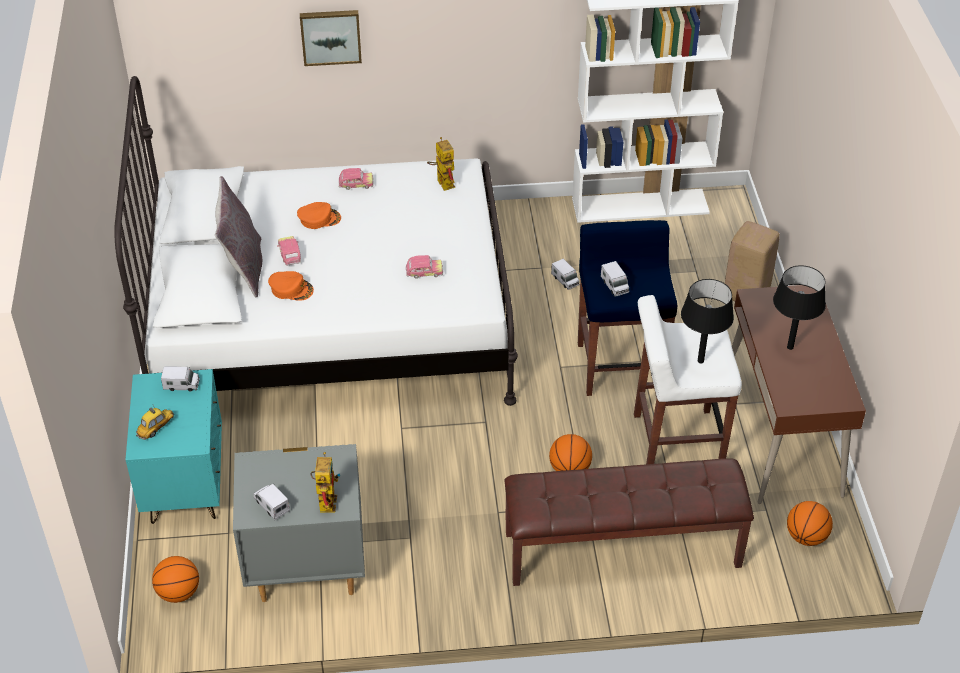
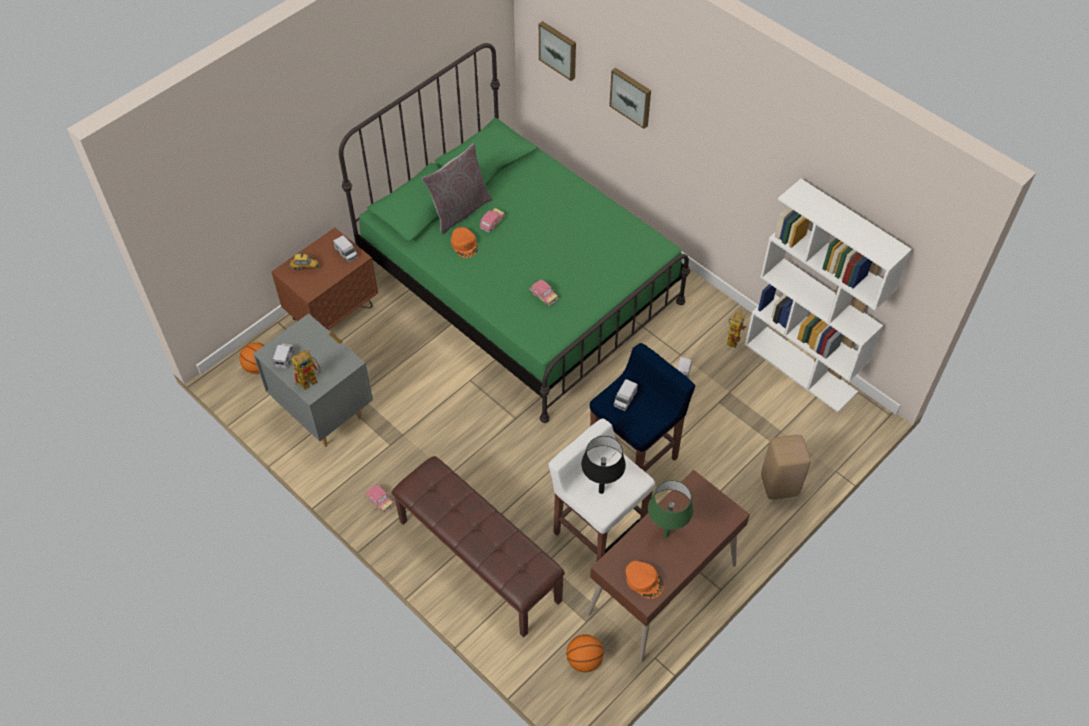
camera: 50 degrees right, 10 degrees up
(185, 485) = (333, 313): turquoise nightstand -> brown nightstand
(206, 43) = (558, 50): none -> picture
(319, 218) = (537, 213): orange cap -> orange cap (644, 581)
(330, 323) = (519, 285): white bed -> green bed
(356, 185) = (587, 208): toy car -> toy car (380, 501)
(442, 182) = (636, 247): toy robot -> toy robot (733, 338)
(569, 469) = (518, 488): basketball -> none
(790, 347) = (666, 535): black table lamp -> green table lamp

